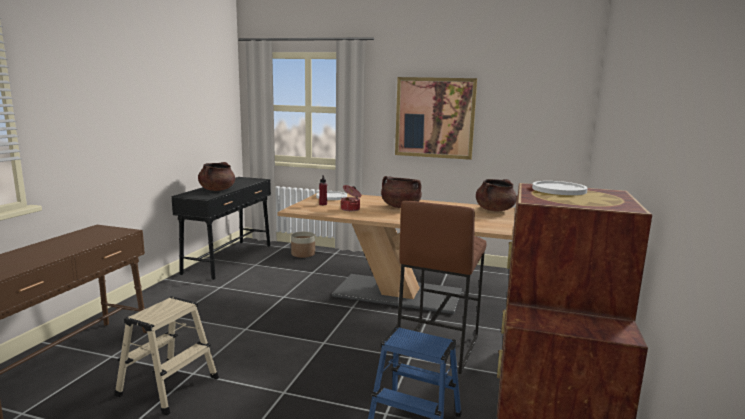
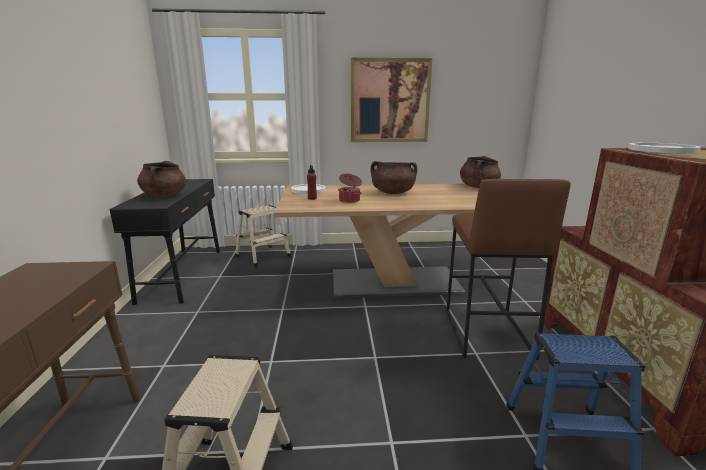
camera: 20 degrees left, 5 degrees up
(303, 254) = (263, 256): planter -> beige step ladder

